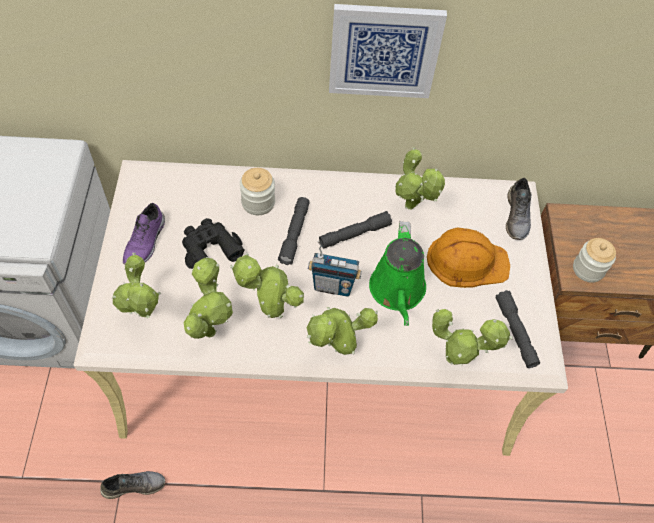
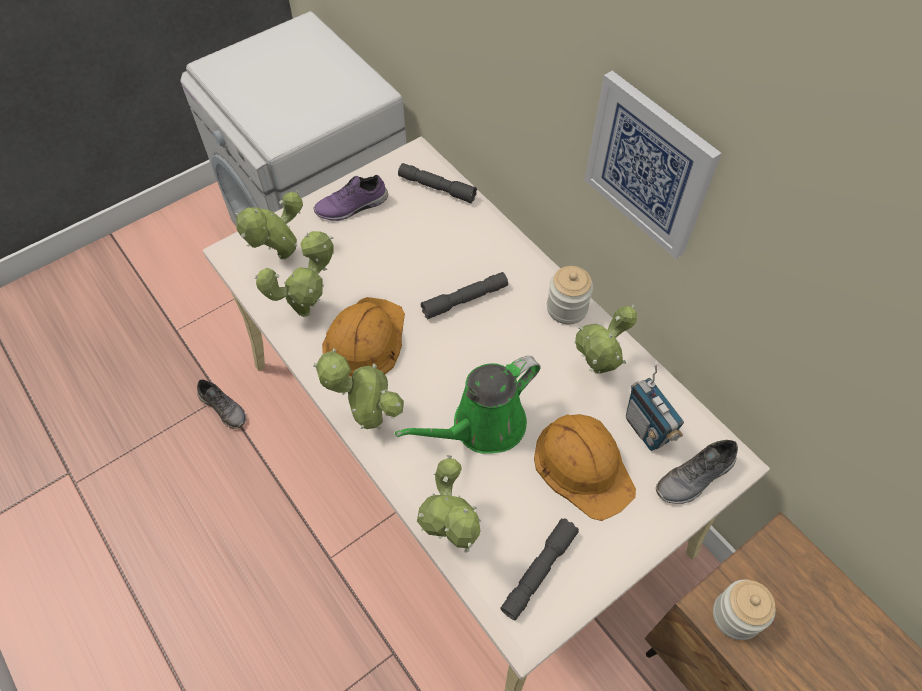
camera: 55 degrees right, 0 degrees up
(210, 249) = (387, 252): black binoculars -> none
(258, 202) = (471, 250): jar -> jar (566, 308)
(271, 311) = (365, 340): potted plant -> orange hard hat
(333, 286) = (437, 369): radio -> radio (647, 429)
(354, 234) = (514, 346): grey flashlight -> grey flashlight (437, 188)

